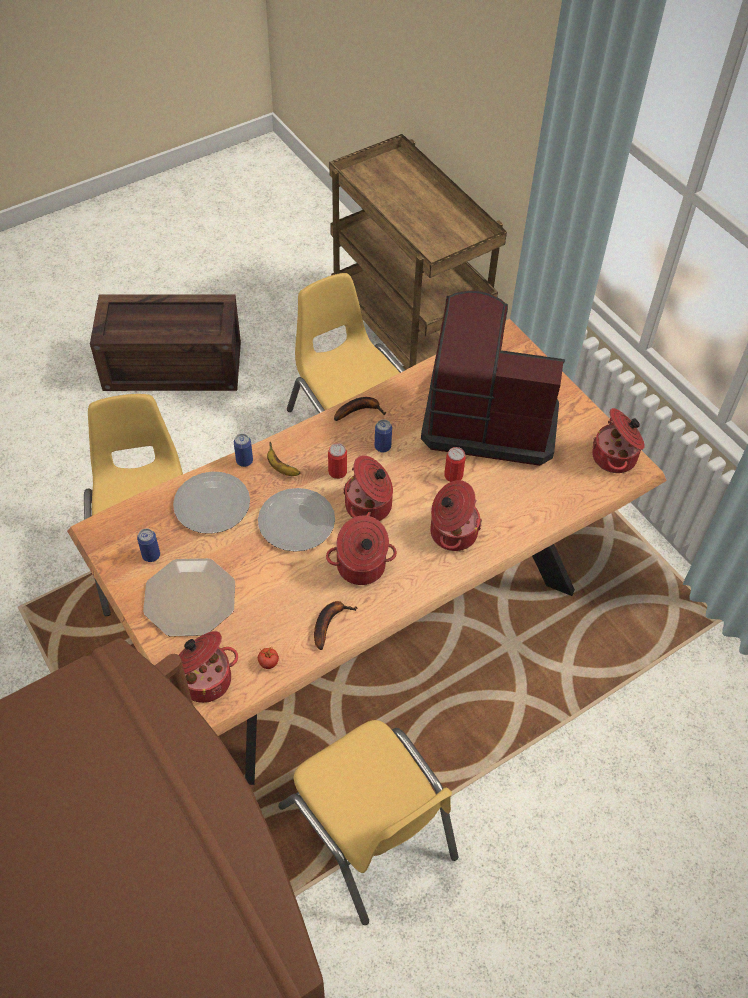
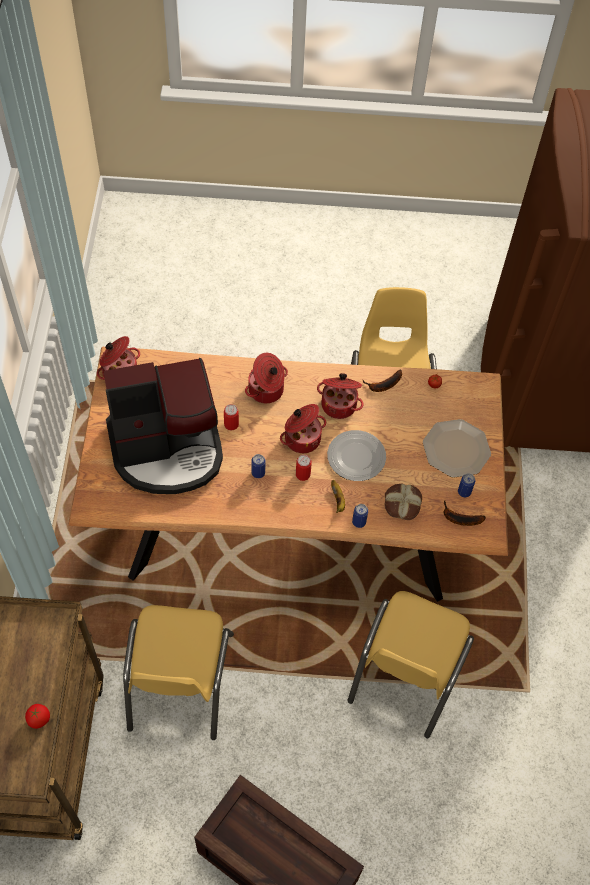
camera: 145 degrees left, 5 degrees up
(204, 678) = (476, 398): cooking pot -> none
(212, 504) = (402, 503): plate -> bread
(359, 410) = (249, 511): banana -> banana (459, 518)
(383, 204) = (39, 720): none -> tomato
(488, 416) = (168, 449): coffee machine -> coffee machine turned 60 degrees counterclockwise

